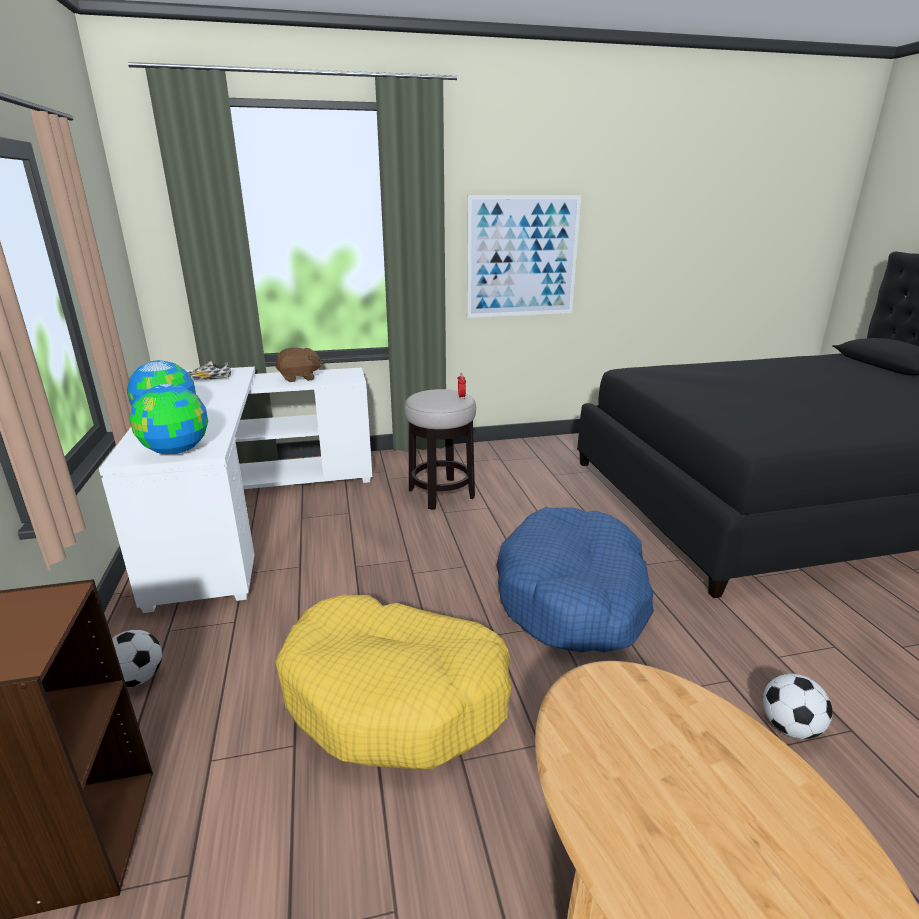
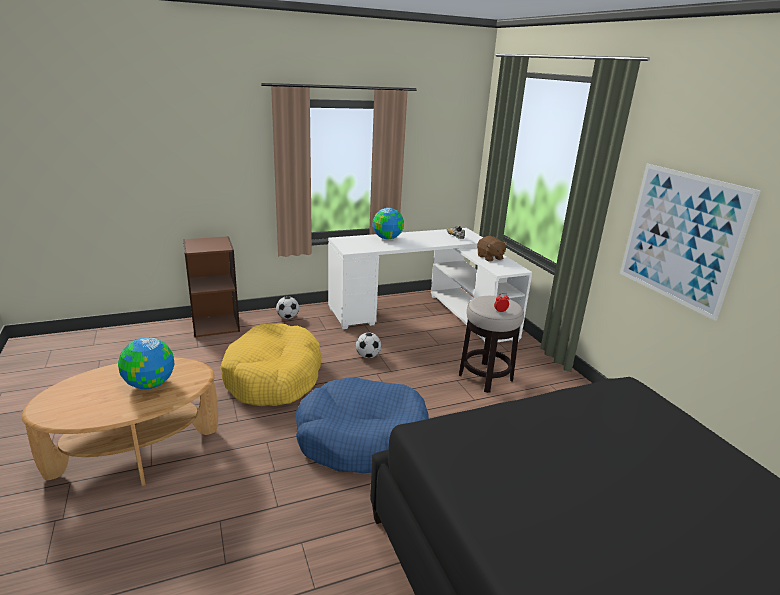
camera: 80 degrees right, 0 degrees up
(177, 451) = (349, 245): globe -> globe (149, 384)
(789, 727) = (233, 527): football -> football (368, 356)

